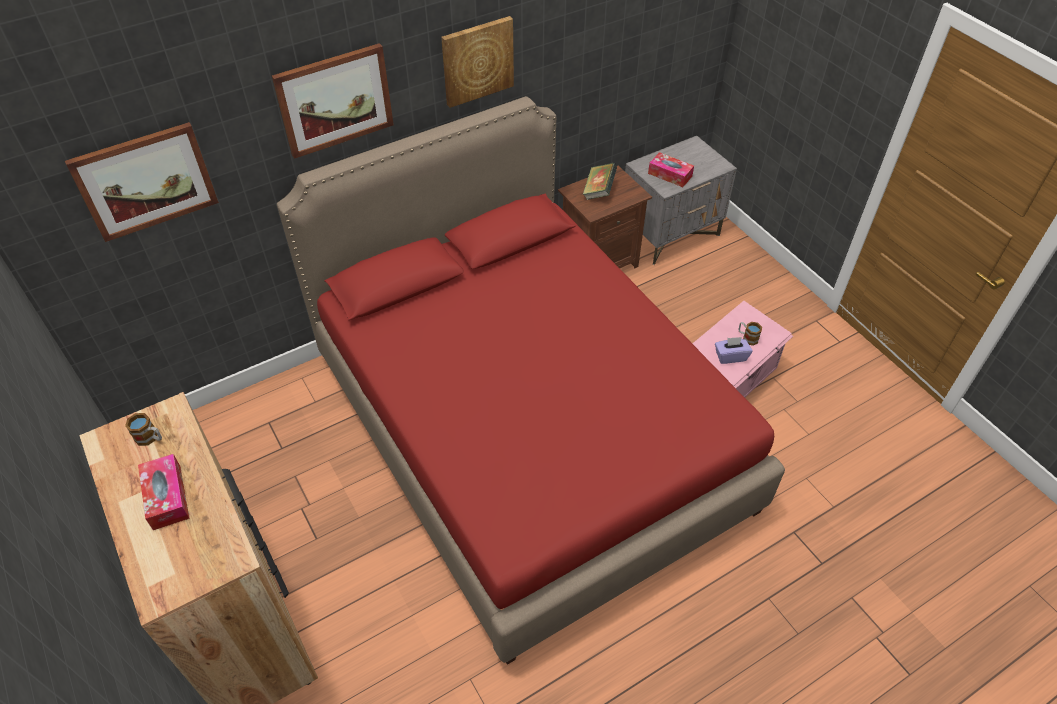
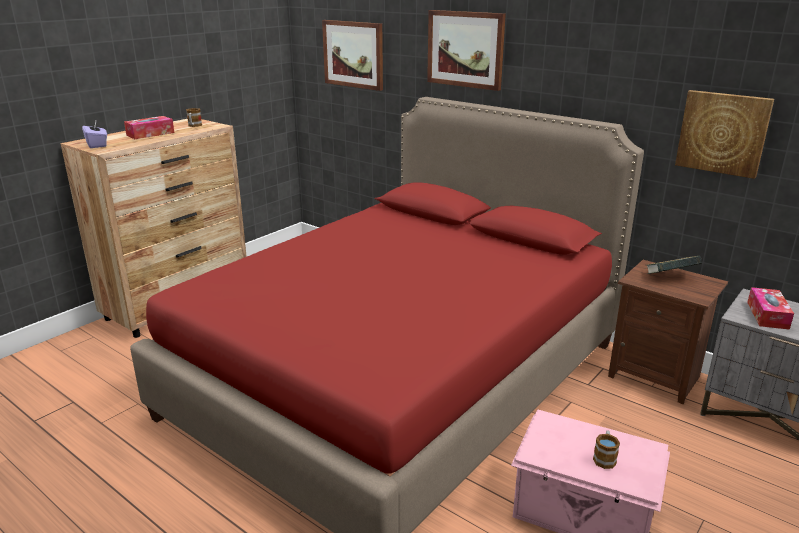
camera: 70 degrees right, 25 degrees down
(477, 61) = (583, 66): picture -> picture (723, 133)
(730, 356) = (558, 447): purple tissue box -> purple tissue box (97, 145)

